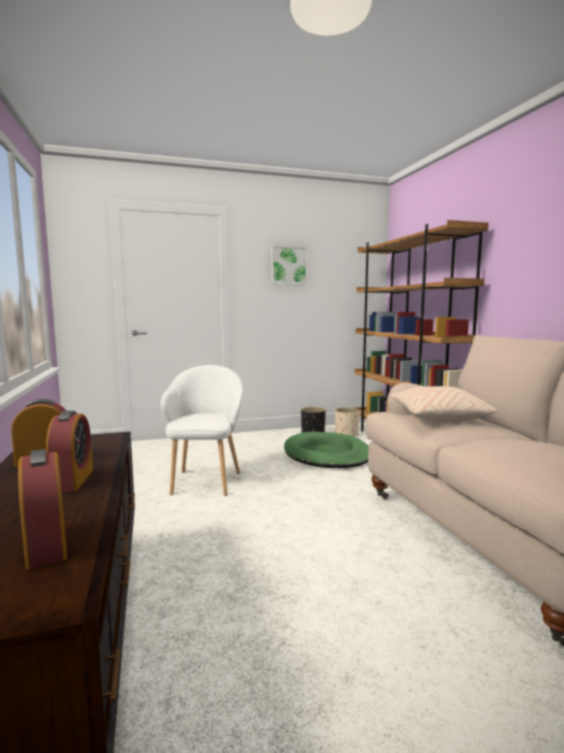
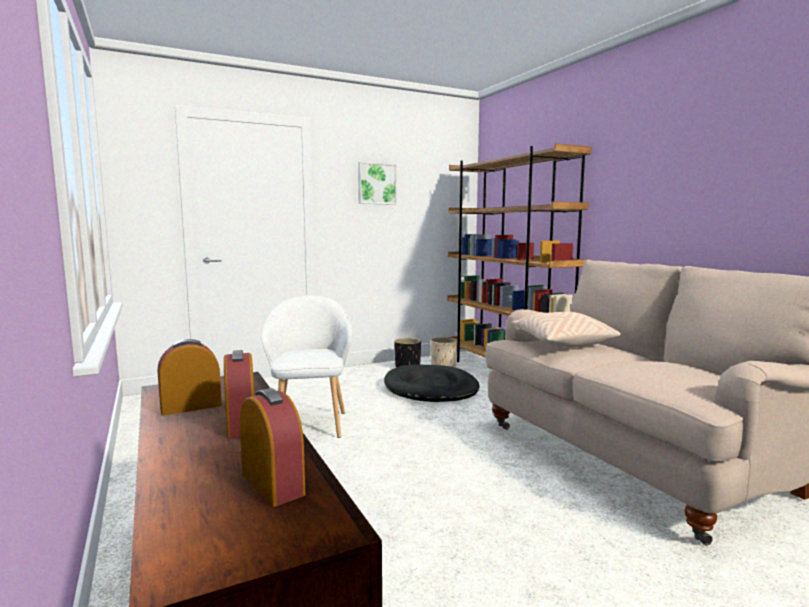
camera: 10 degrees left, 0 degrees up
(327, 454) = (431, 388): green dog bed -> black dog bed

